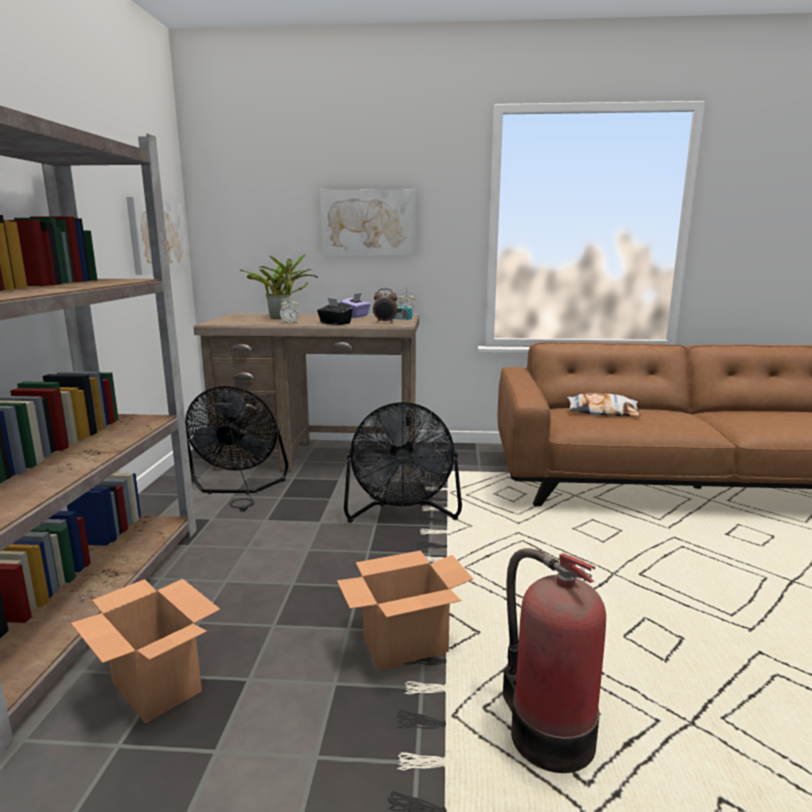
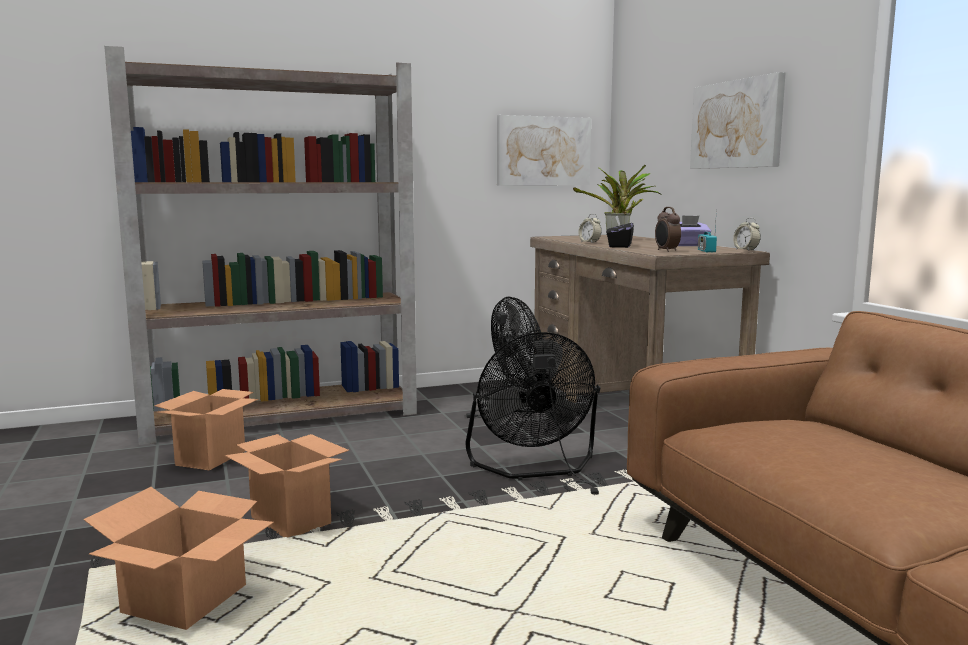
camera: 65 degrees right, 5 degrees down
(398, 511) = (544, 470): black fan -> black fan turned 105 degrees clockwise
(546, 734) = (185, 599): fire extinguisher -> cardboard box
(602, 412) = (834, 441): pillow -> none

